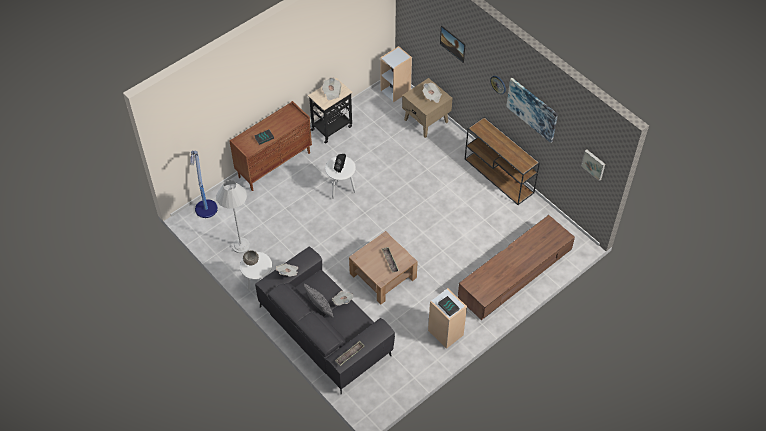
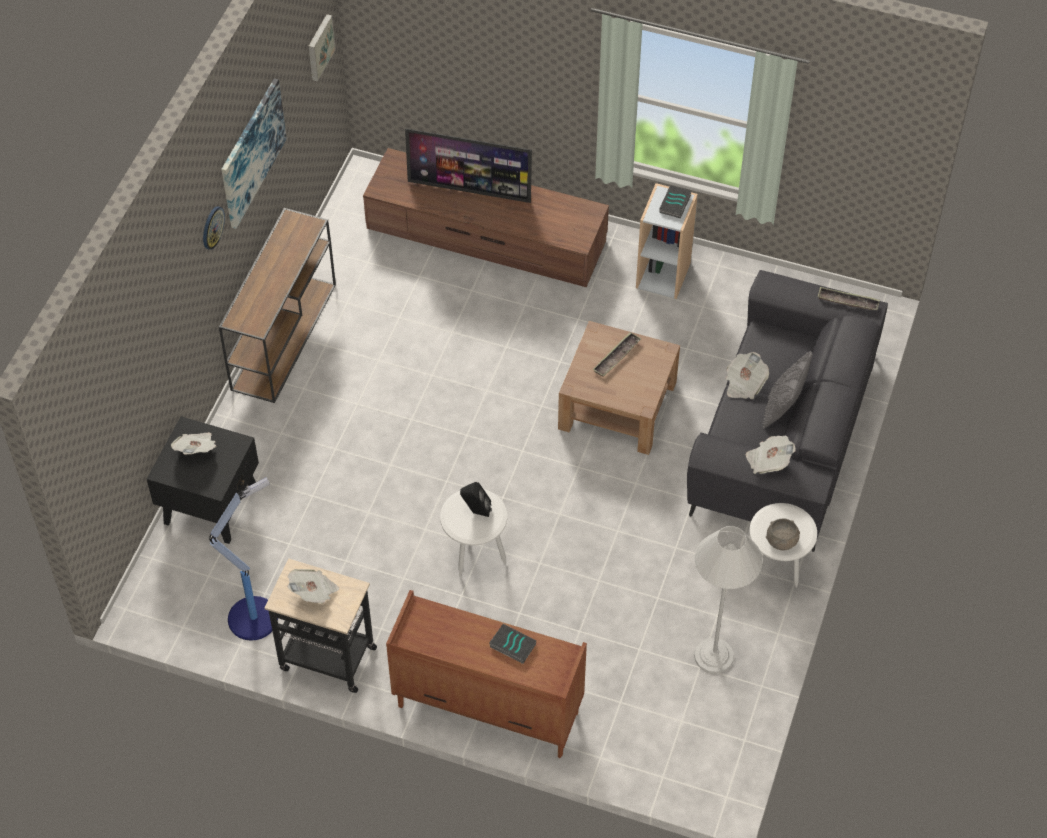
camera: 120 degrees left, 0 degrees up
(206, 209) = (677, 767): floor lamp -> floor lamp (254, 617)
(396, 90) = (154, 595): bookcase -> none
(426, 121) = (211, 504): beige nightstand -> black nightstand
(452, 48) = (151, 337): picture -> none
(527, 256) = (470, 190): none -> television

